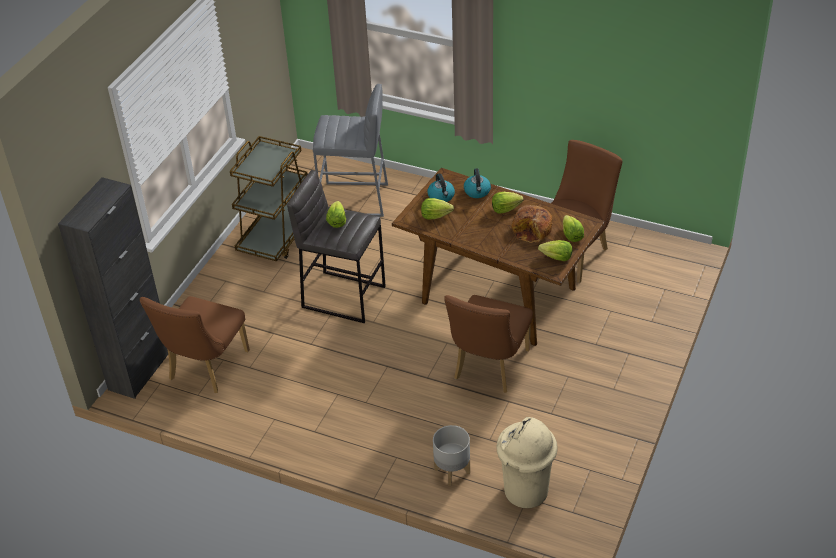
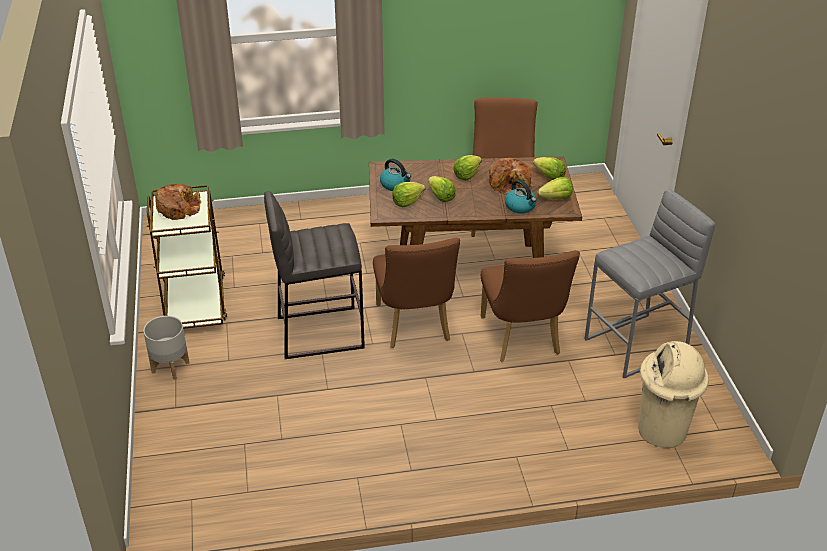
camera: 35 degrees left, 5 degrees down
(140, 370) = (154, 496): black cabinet -> none
(205, 369) = (232, 462): brown chair -> brown chair (415, 327)
(268, 158) = (178, 208): none -> bread
(337, 221) = (314, 239): lettuce -> lettuce (440, 197)
(355, 200) = (249, 243): grey stool -> grey stool (637, 346)
(451, 471) = (580, 444): grey planter -> grey planter (170, 367)
(477, 192) = (425, 170): kettle -> kettle (520, 207)

